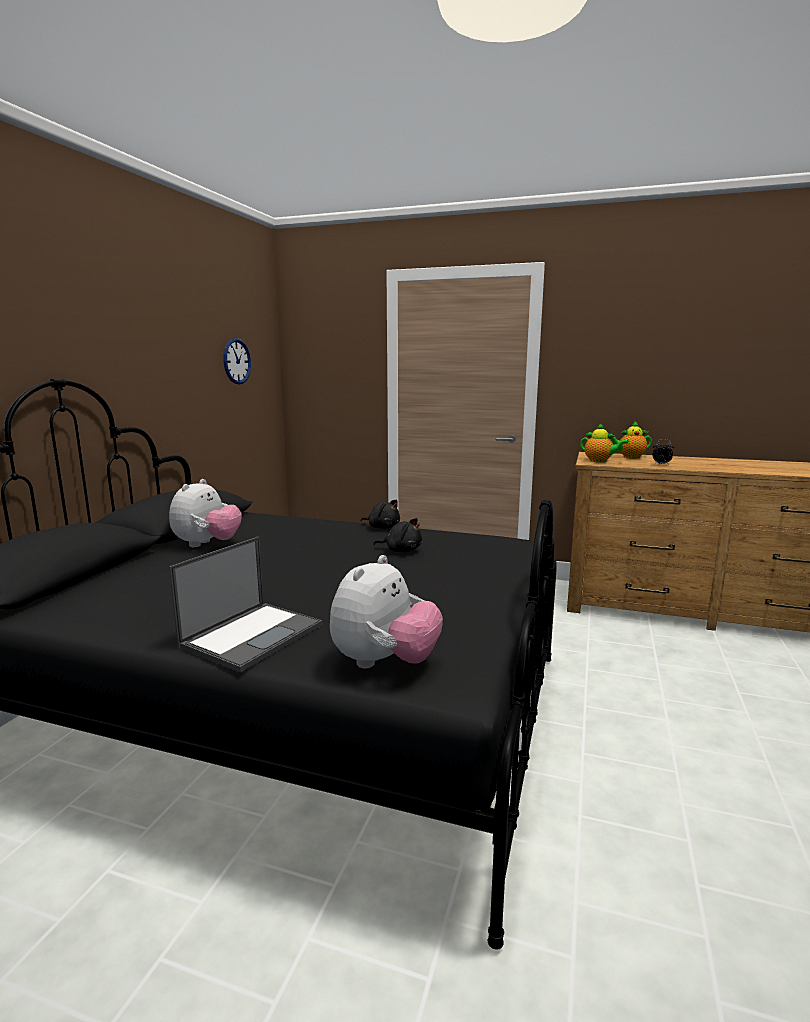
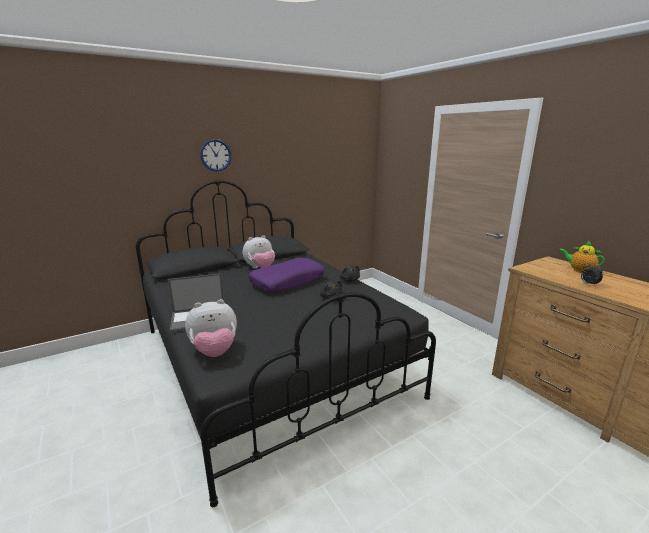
camera: 40 degrees right, 5 degrees up
(236, 361) = (338, 166): wall clock -> wall clock (215, 155)
(297, 549) = (287, 282): none -> purple pillow
(600, 461) = (538, 268): teapot -> none

